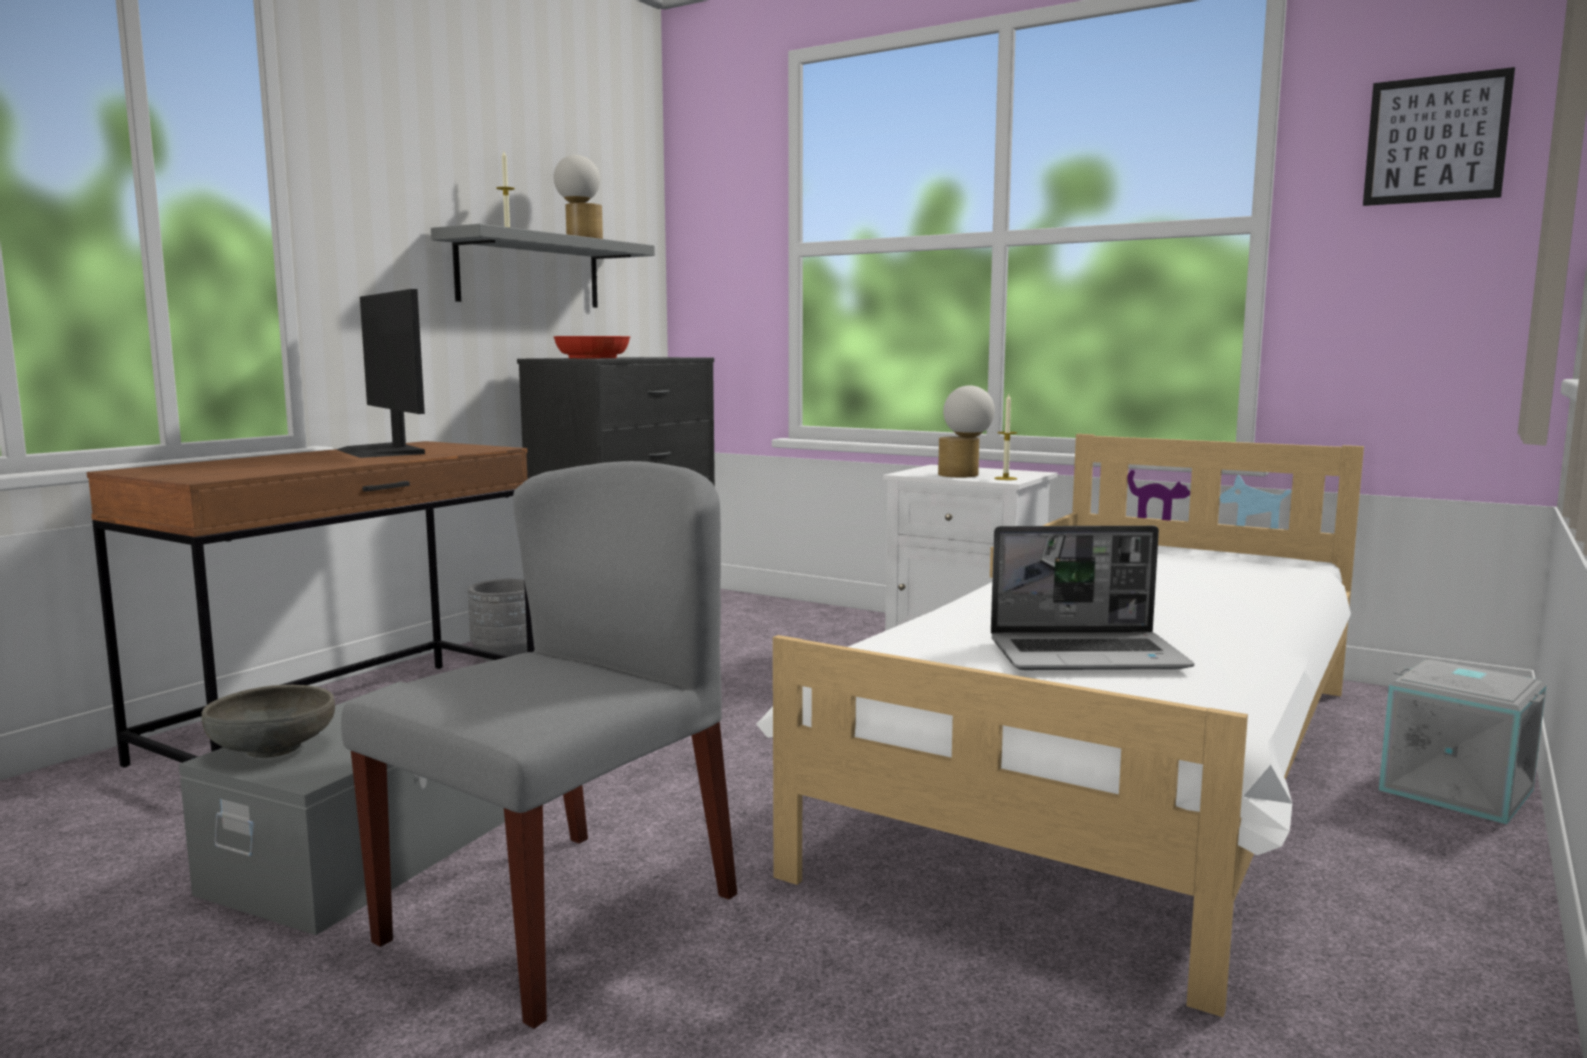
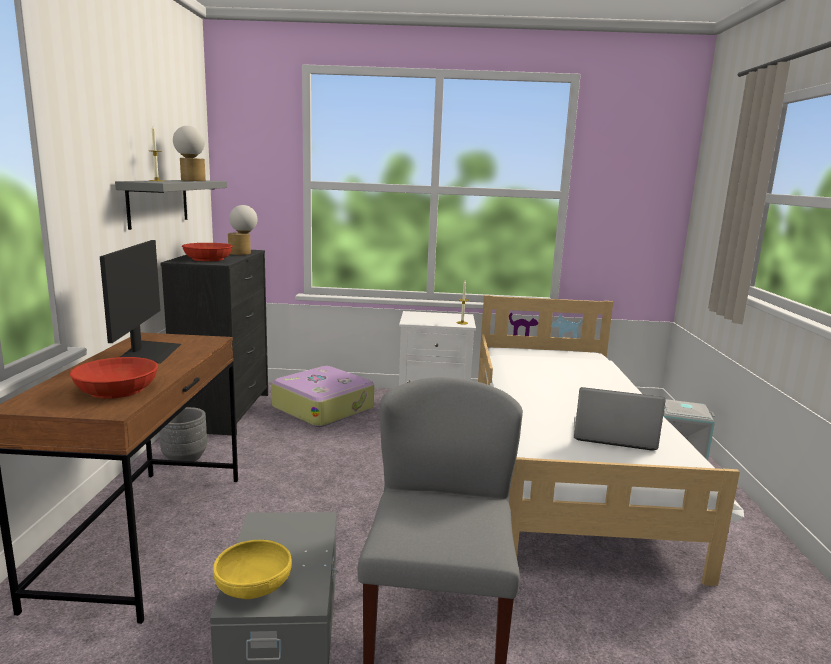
camera: 30 degrees left, 5 degrees up
(257, 468) = (117, 389): none -> red bowl
(272, 749) = (253, 587): grey bowl -> yellow bowl
(383, 451) = (148, 352): monitor -> monitor turned 120 degrees counterclockwise
(779, 628) = (323, 407): none -> suitcase
(964, 475) = (438, 321): table lamp -> table lamp (243, 253)
(1088, 655) = (612, 436): laptop -> laptop turned 135 degrees counterclockwise
(1436, 139) = (637, 165): picture -> none

